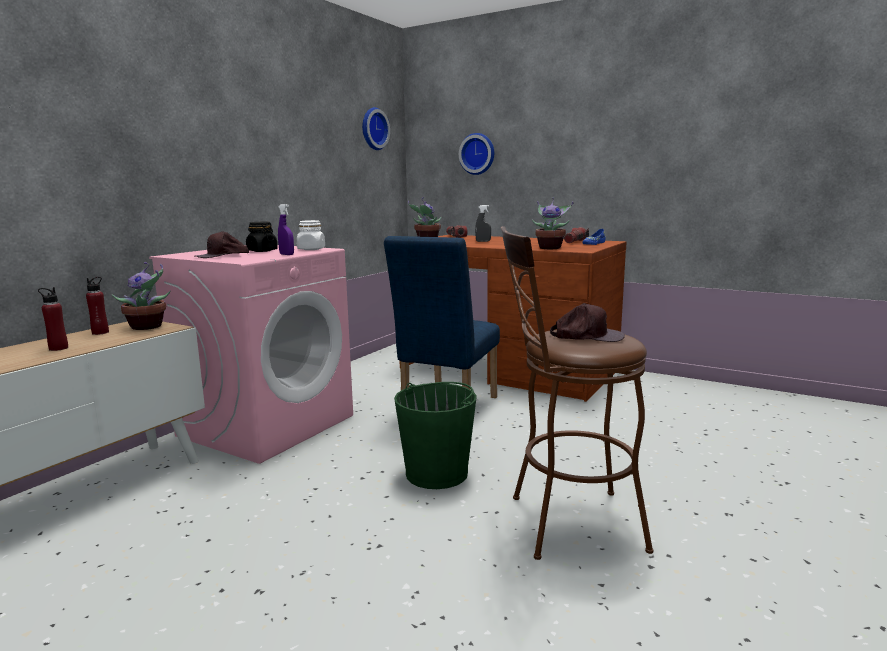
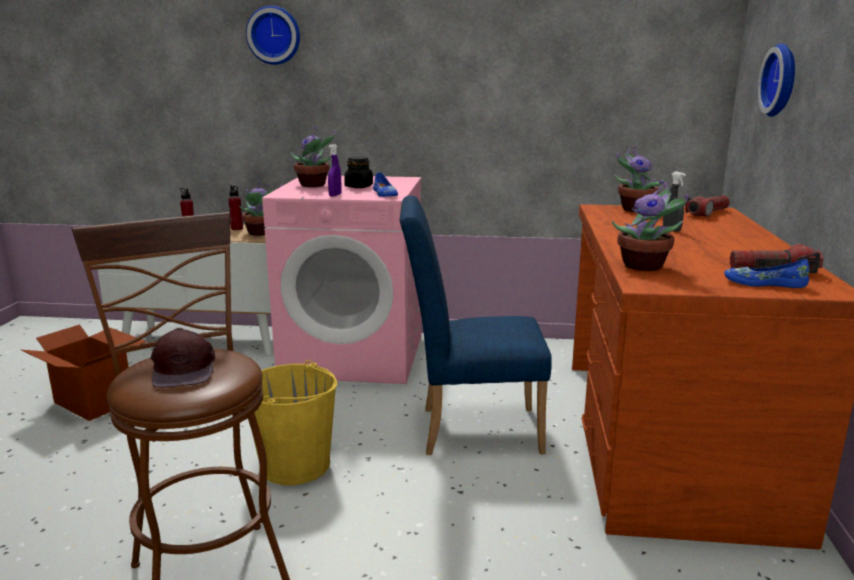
camera: 65 degrees right, 5 degrees up
(150, 583) = (94, 402): none -> cardboard box
(222, 256) = (314, 185): brown cap -> potted plant
(311, 249) = (384, 194): white jar -> blue shoe
(373, 129) = (655, 38): wall clock -> wall clock (274, 35)
(437, 473) = (296, 465): green bucket -> yellow bucket

